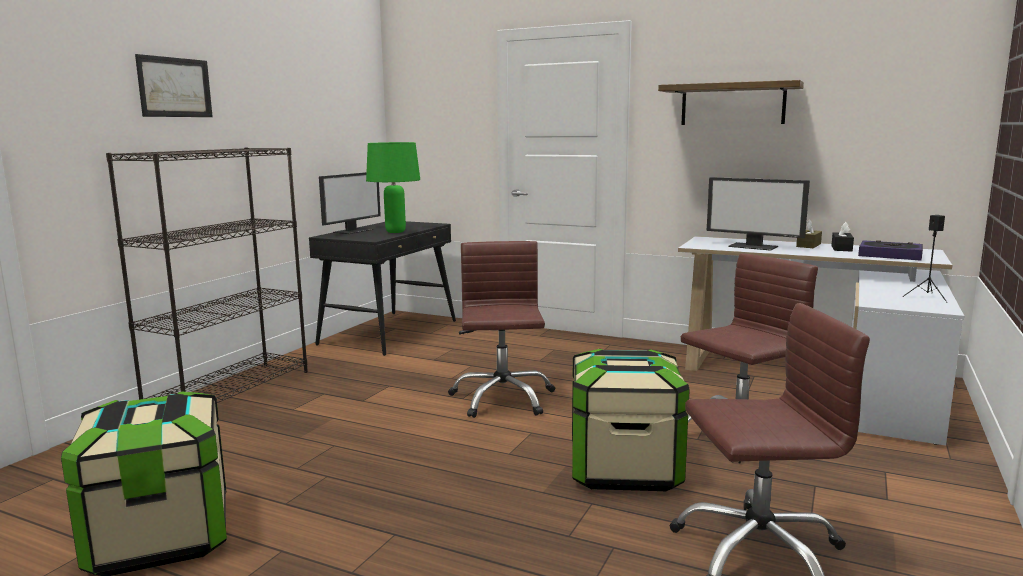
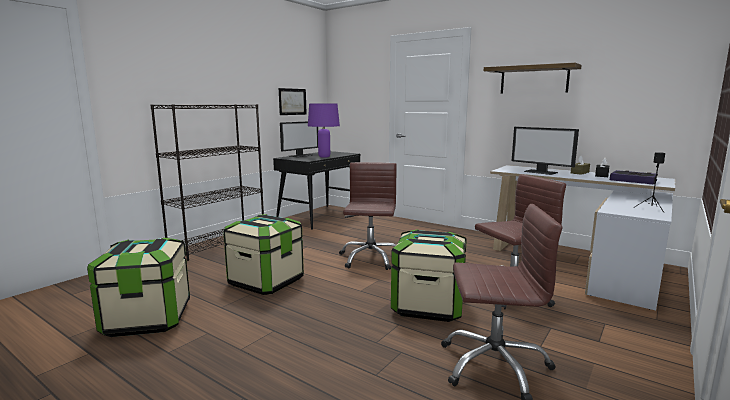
camera: 10 degrees right, 0 degrees up
(175, 87) = (193, 68): picture -> picture (292, 101)
(345, 452) = (266, 281): none -> storage box
(396, 232) = (324, 157): green table lamp -> purple table lamp

